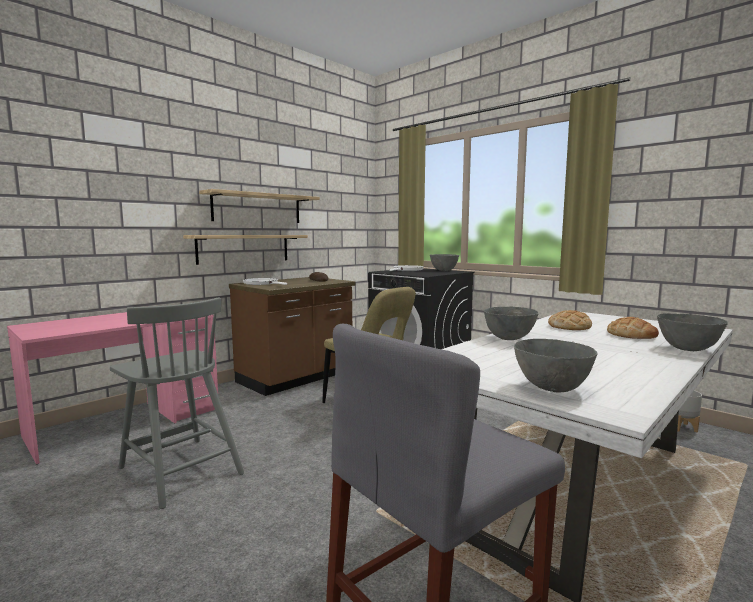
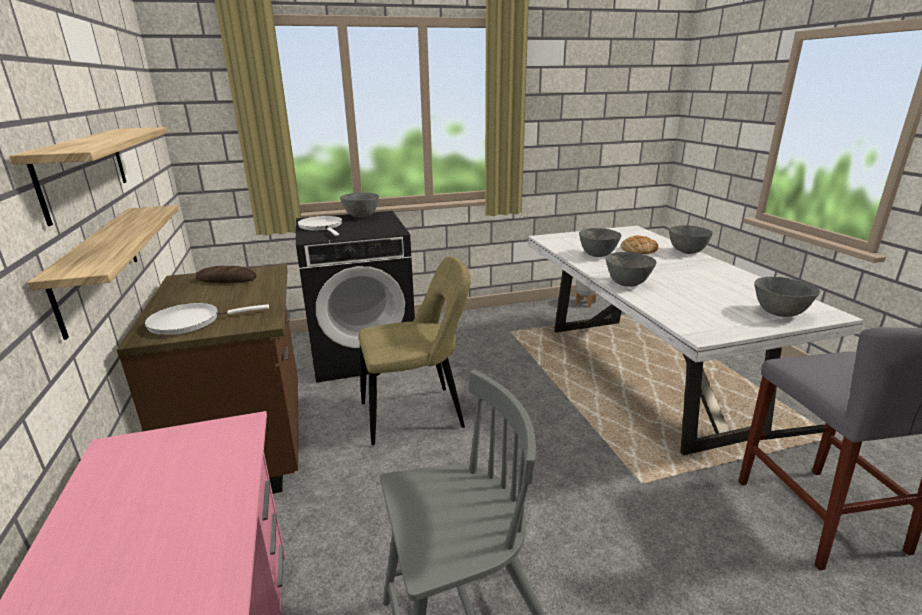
camera: 60 degrees left, 15 degrees up
(569, 327) = (597, 255): bread -> grey bowl

